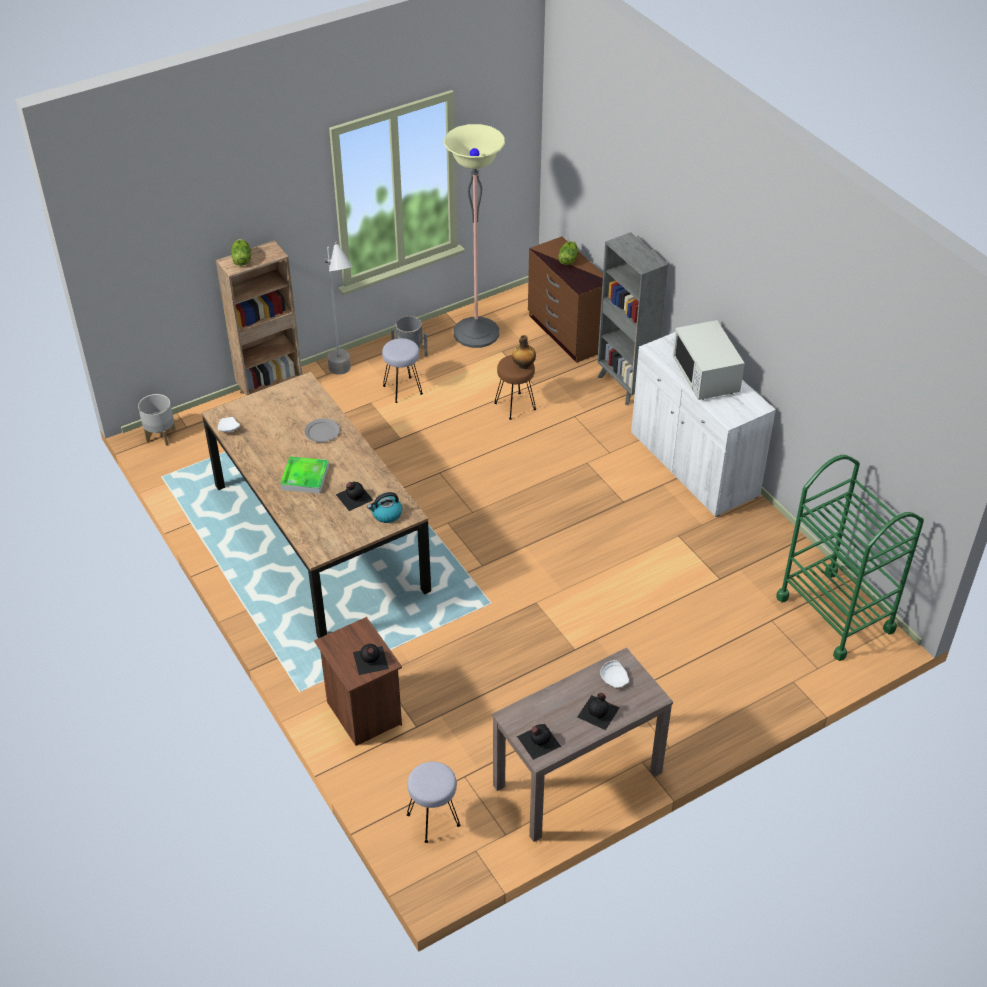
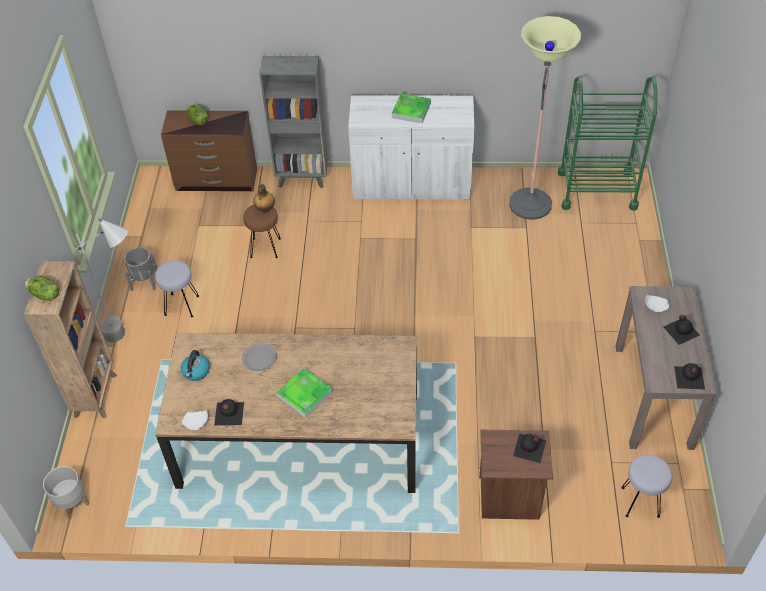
camera: 55 degrees left, 5 degrees up
(353, 497) = (355, 372): black bottle -> black bottle (228, 414)
(386, 514) = (392, 360): kettle -> kettle (196, 372)
(476, 333) = (163, 230): floor lamp -> floor lamp (530, 204)
(706, 376) = (411, 110): white microwave -> tray

